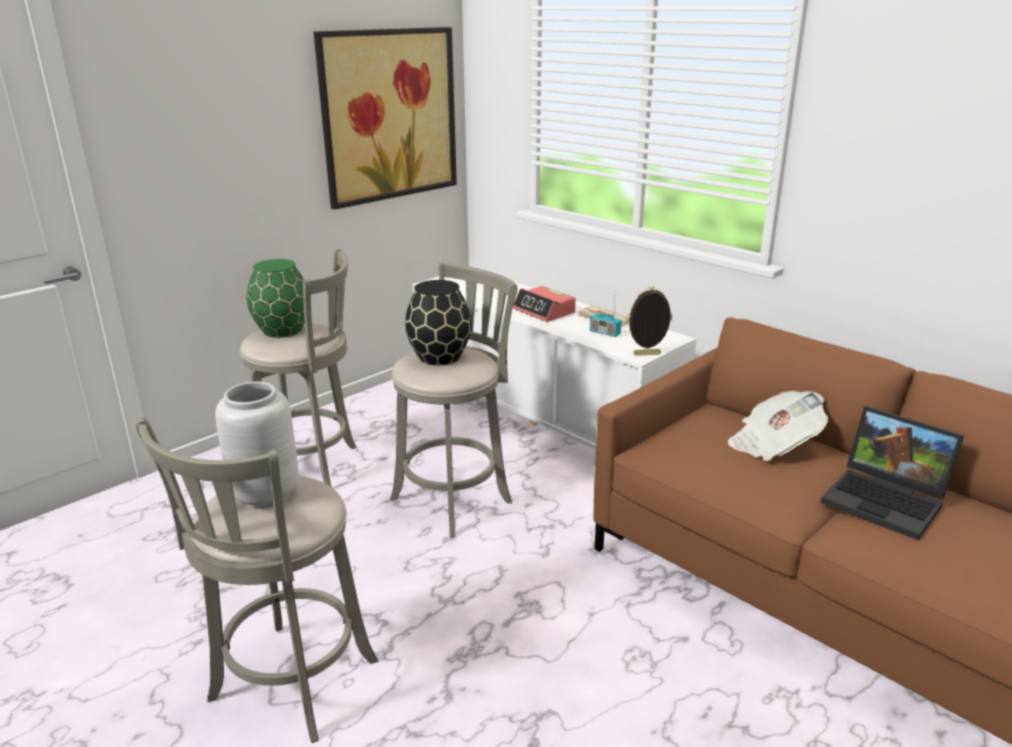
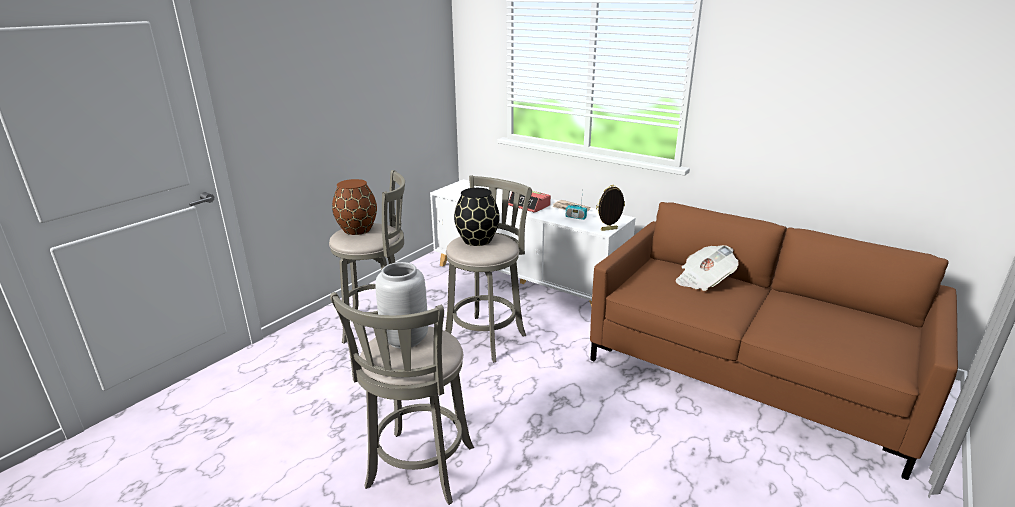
camera: 10 degrees left, 0 degrees up
(282, 330) = (356, 229): green vase -> brown vase
(389, 115) = (408, 75): picture -> none
(887, 501) = (782, 308): laptop -> none

